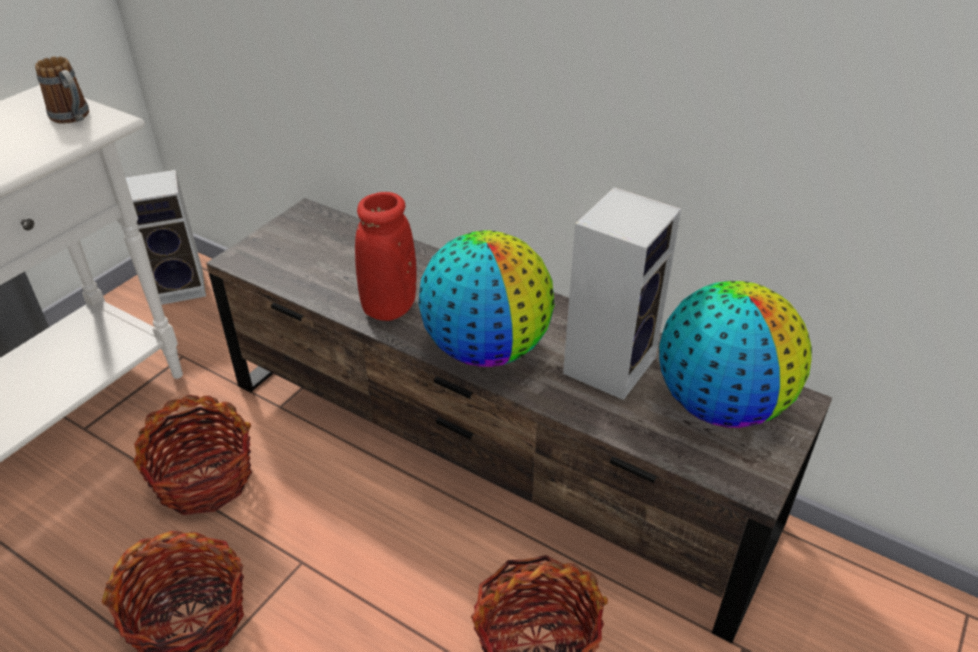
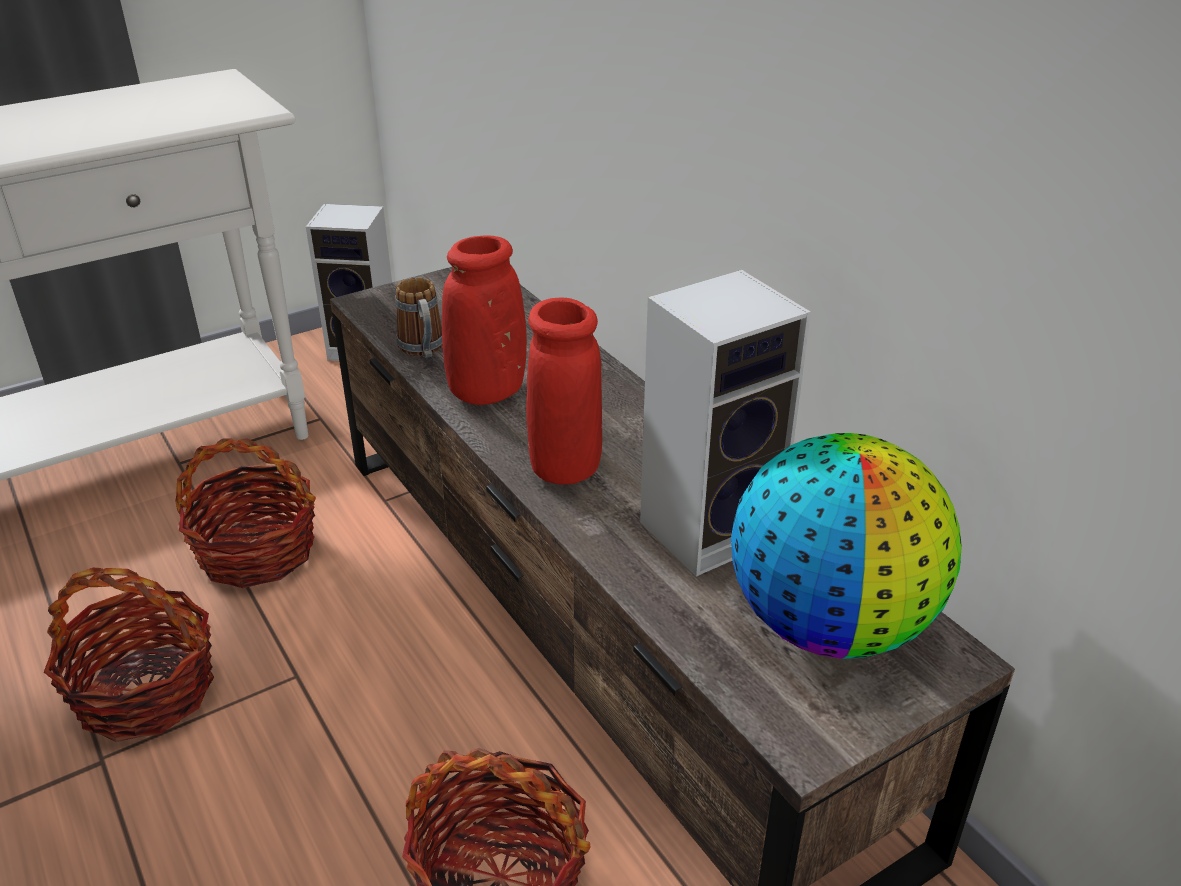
camera: 25 degrees right, 5 degrees down
(73, 118) = (228, 102): mug -> mug (423, 350)
(486, 349) = (565, 467): globe -> red vase

